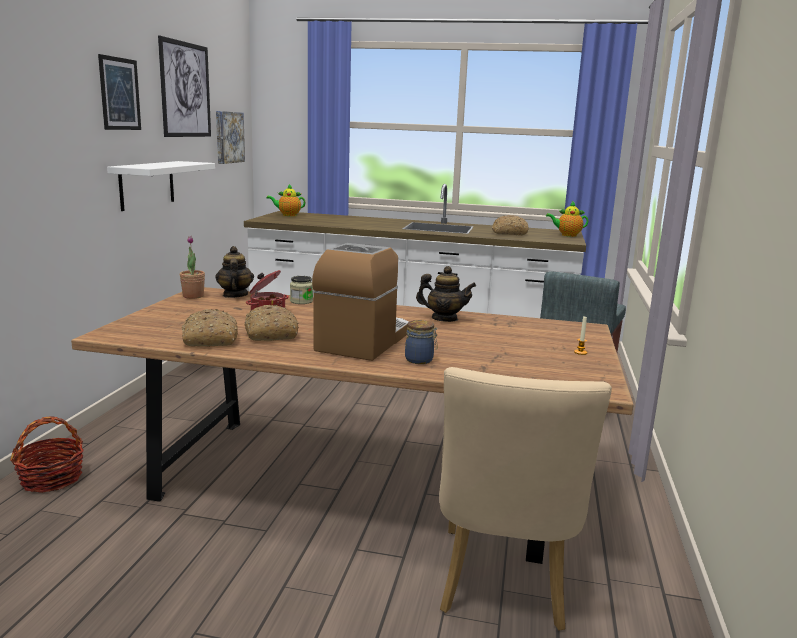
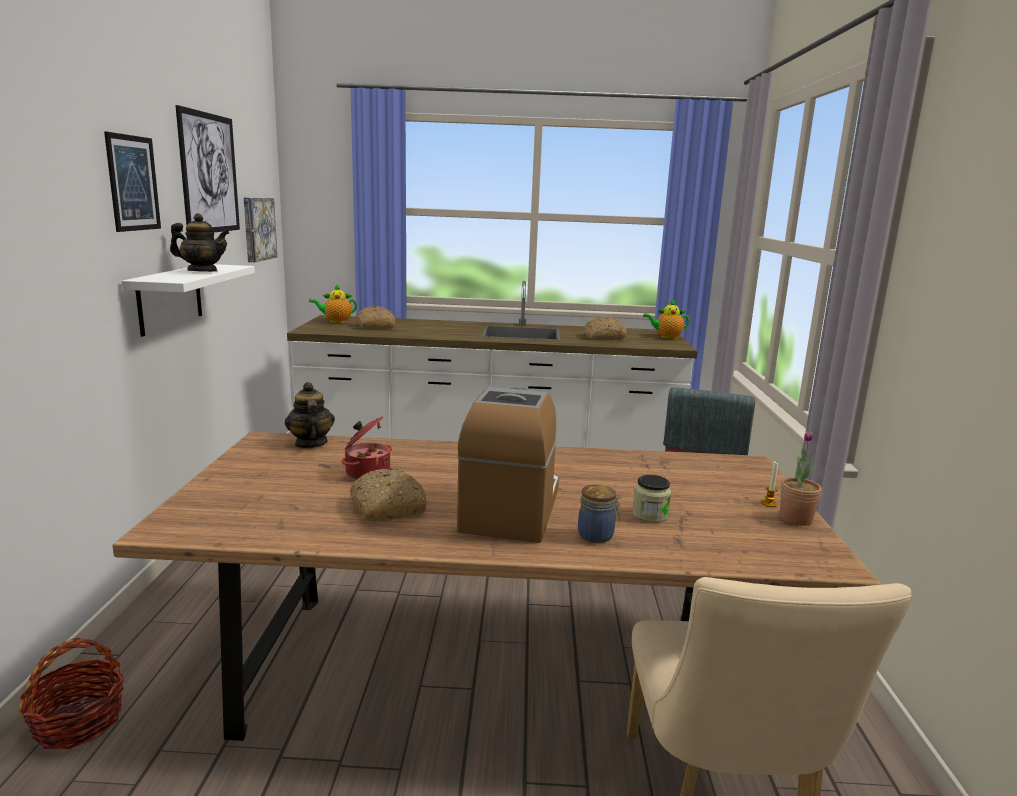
camera: 10 degrees left, 0 degrees up
(193, 296) = (256, 449): potted plant -> potted plant (795, 519)
(210, 339) = (311, 525): bread -> bread (374, 326)
(301, 301) = (399, 447): jar -> jar (650, 515)
(444, 319) = (585, 463): teapot -> teapot (202, 271)

